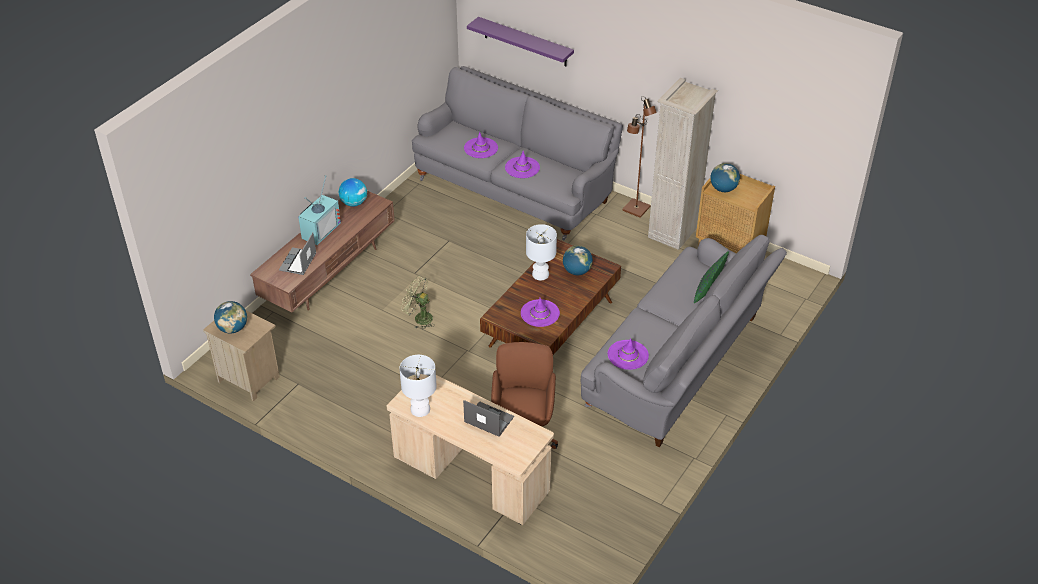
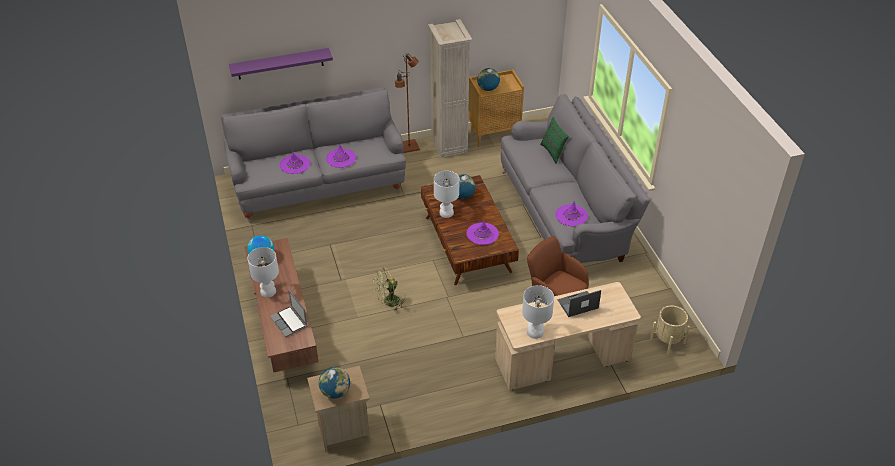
camera: 50 degrees left, 0 degrees up
(320, 229) = (268, 291): television -> white table lamp
(583, 542) = (667, 341): none -> beige planter

